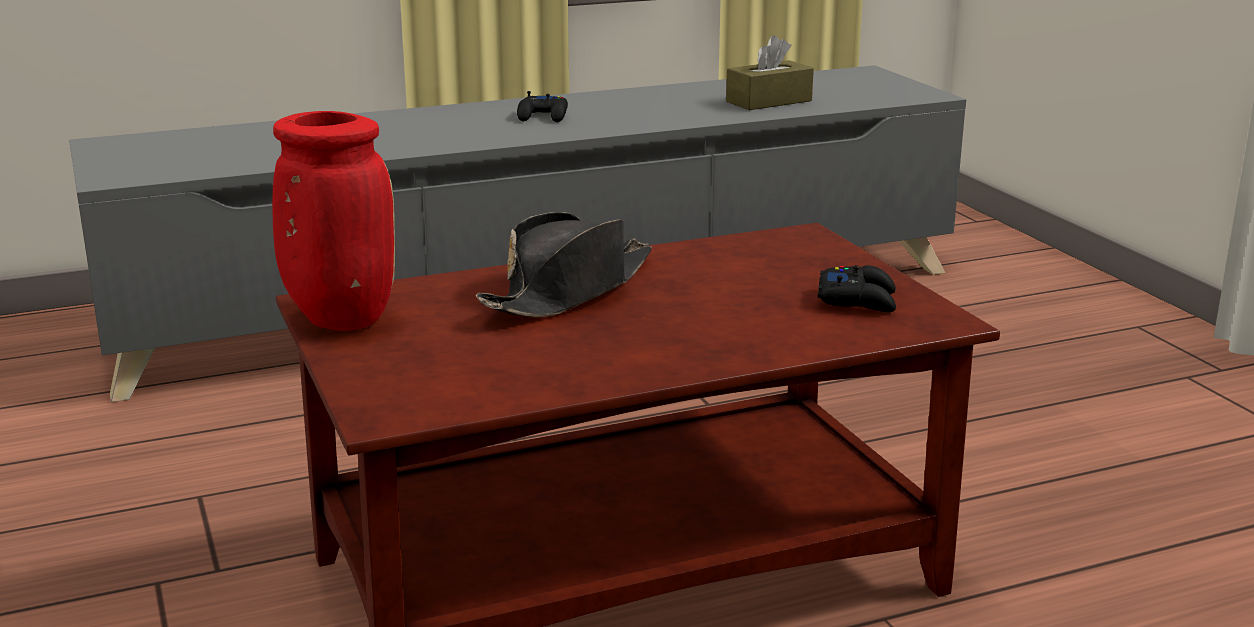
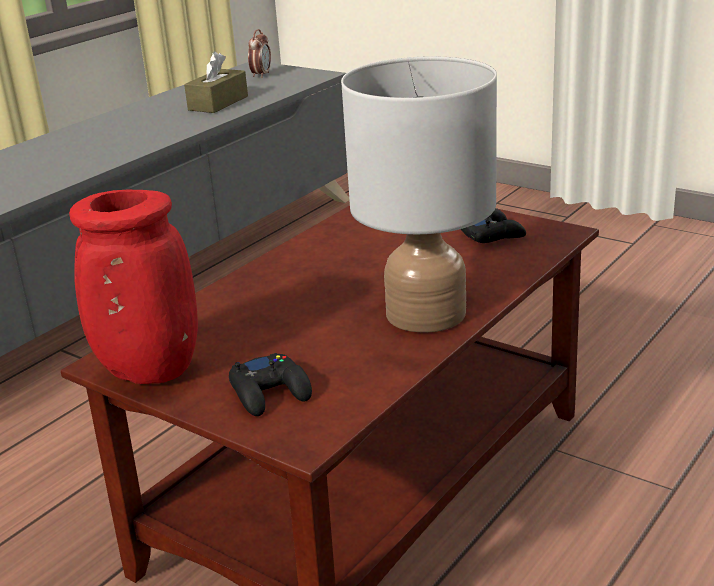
camera: 30 degrees left, 5 degrees up
(543, 116) = (63, 154): black game controller -> black game controller (270, 392)
(569, 290) = (293, 288): black hat -> none
(661, 351) = (424, 313): none -> grey table lamp
(860, 82) = (261, 75): none -> alarm clock

